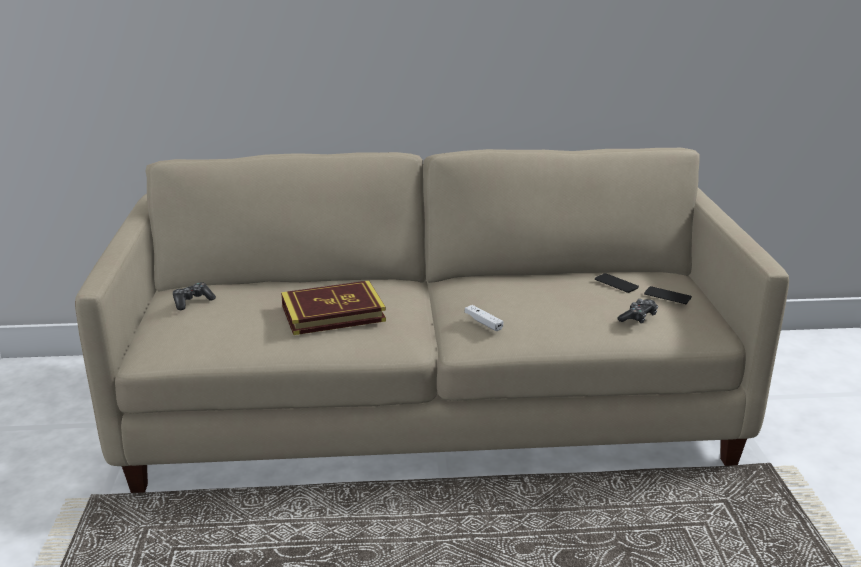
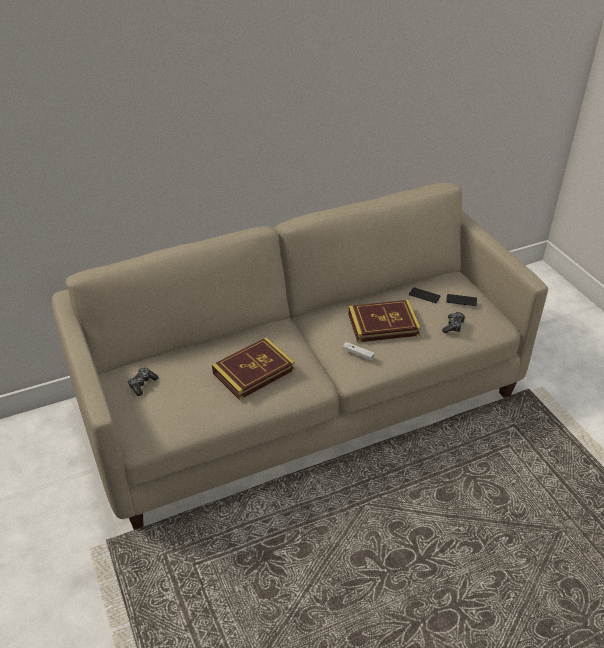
camera: 20 degrees left, 15 degrees up
(538, 300) = (383, 324): none -> book

